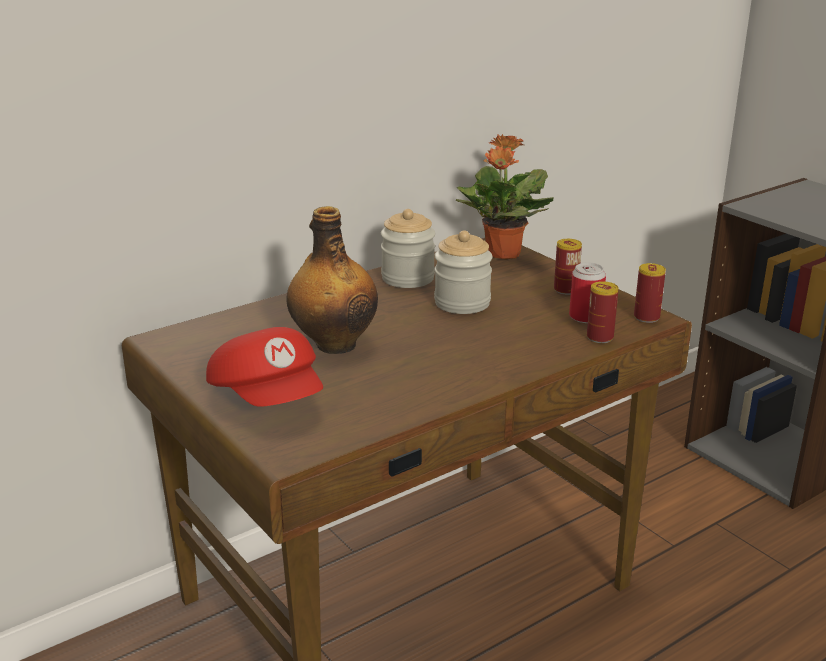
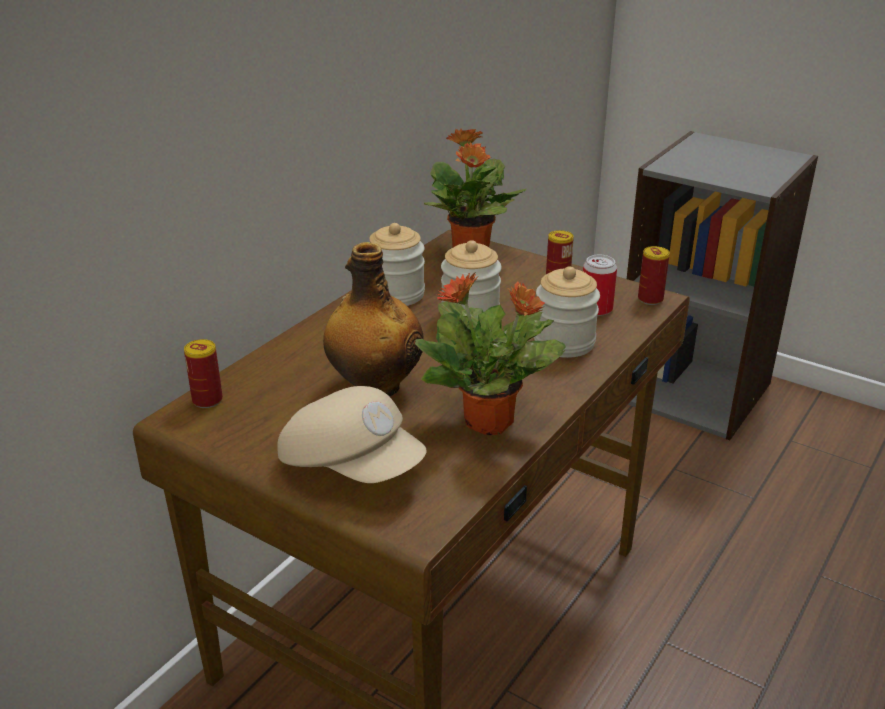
camera: 20 degrees left, 5 degrees up
(269, 398) = (352, 465): red cap -> beige cap
(412, 389) = (490, 422): none -> potted plant
(531, 339) = (564, 342): none -> jar
(600, 337) = (624, 329): can -> can (207, 400)

